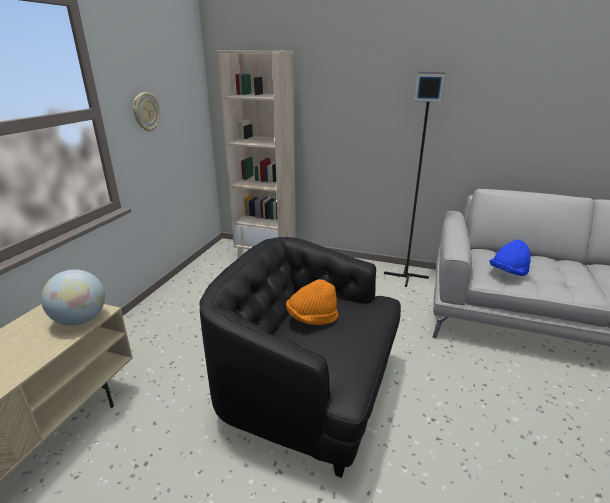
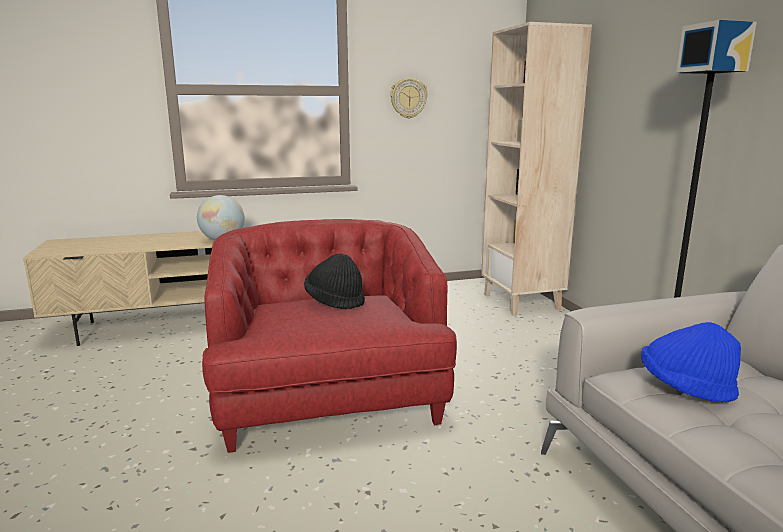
camera: 55 degrees right, 10 degrees down
(309, 391) = (328, 398): black armchair -> red armchair
(312, 318) = (335, 301): orange hat -> black hat

